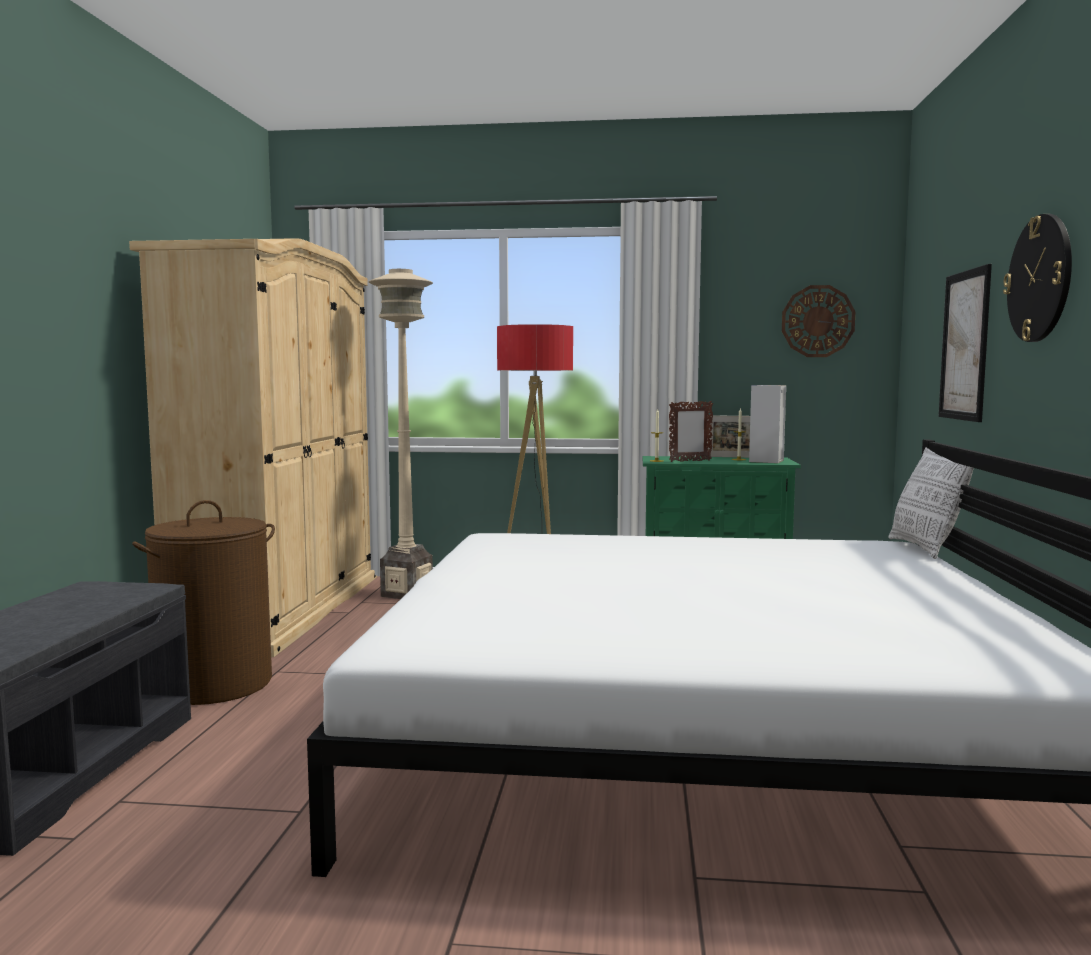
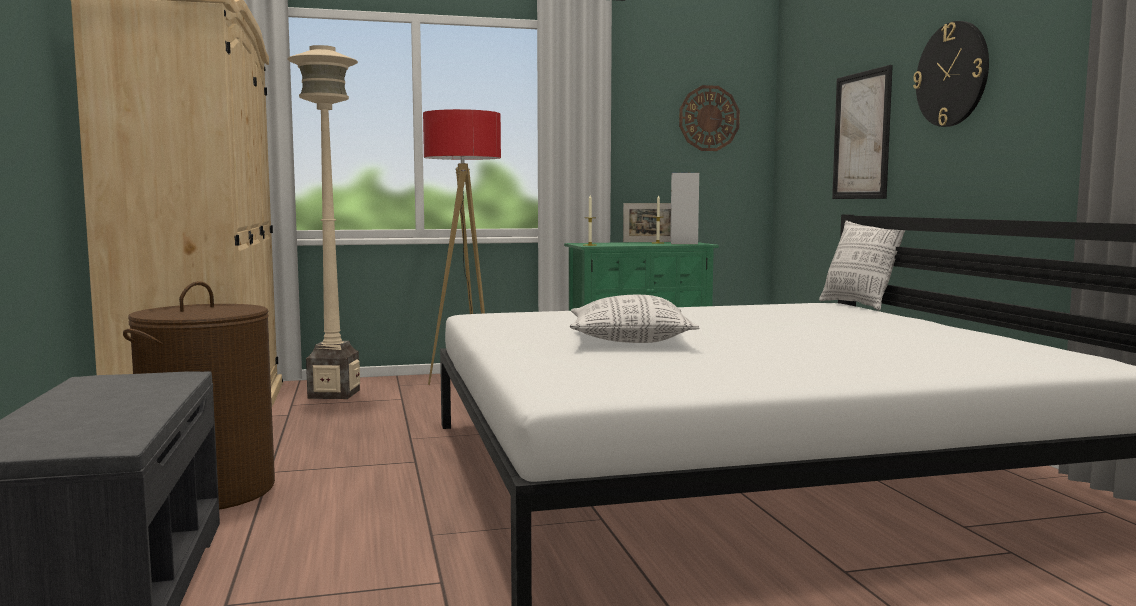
camera: 20 degrees left, 0 degrees up
(575, 582) = (629, 340): none -> pillow
(689, 461) = (619, 244): picture frame -> none

